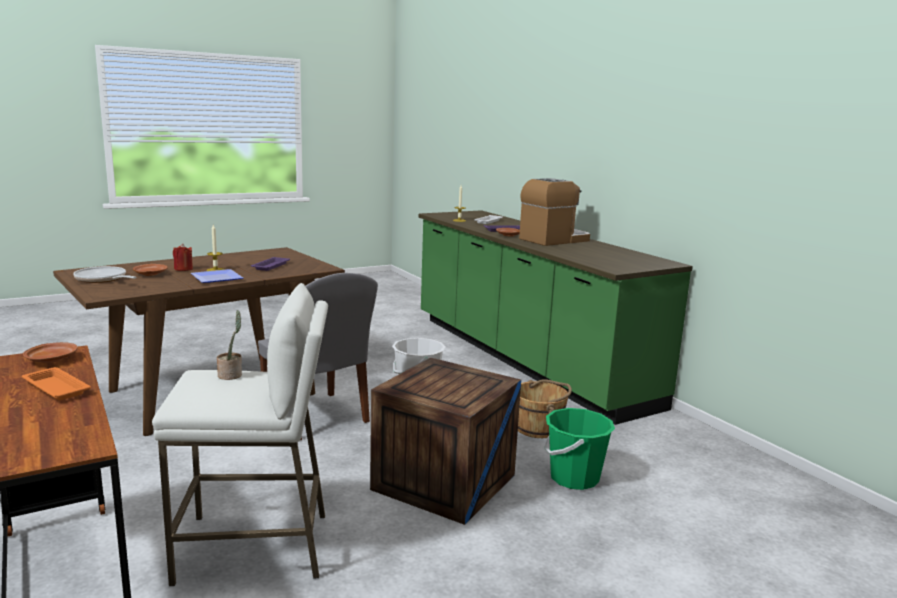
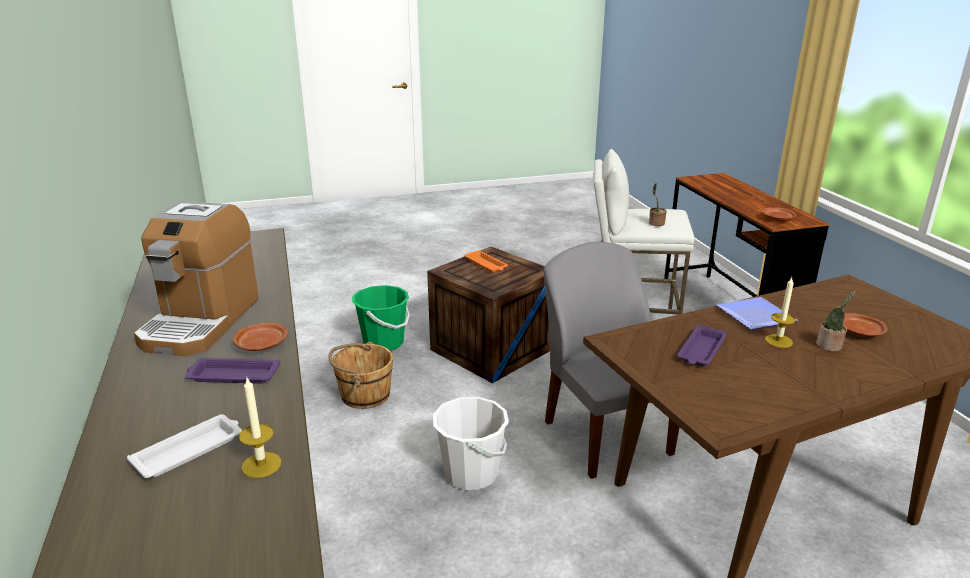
camera: 165 degrees left, 10 degrees up
(55, 388) = (745, 202): orange tray -> orange tray (486, 265)
(103, 279) = (903, 320): frying pan -> none
(183, 269) = (830, 346): red candle -> potted plant
(554, 240) = (201, 321): coffee machine -> coffee machine turned 60 degrees counterclockwise

